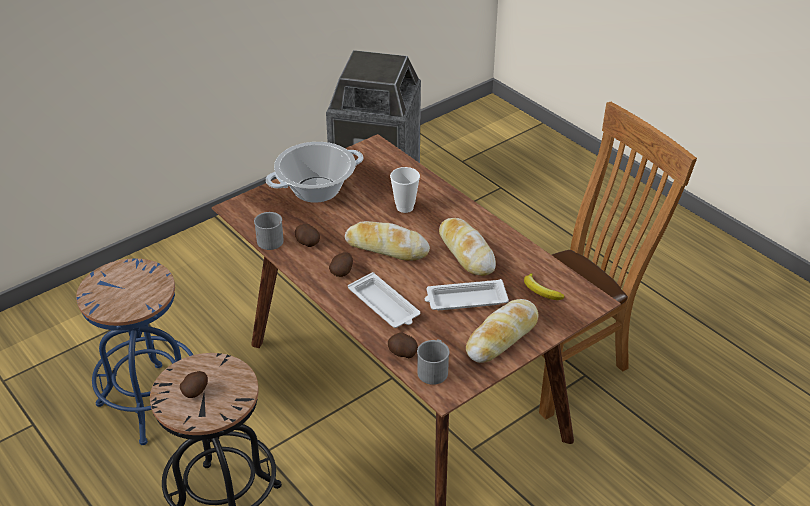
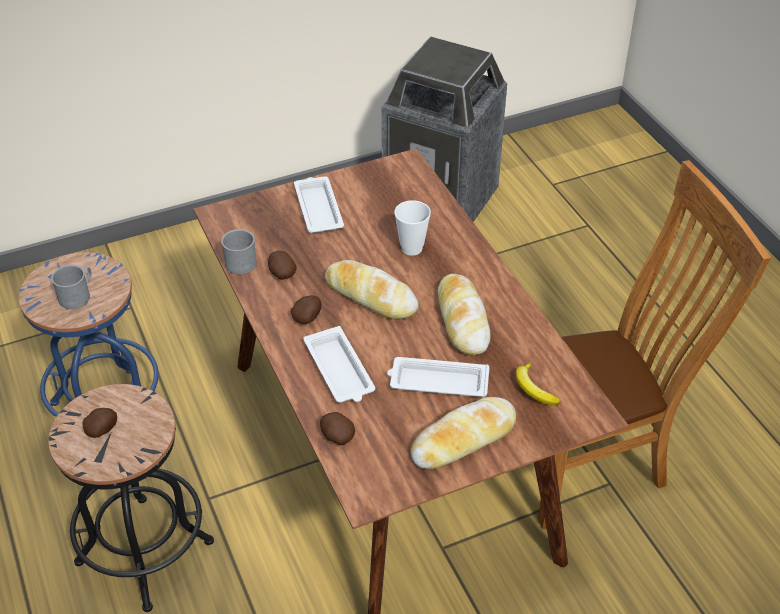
camera: 15 degrees right, 5 degrees up
(316, 190) = (318, 208): cooking pot -> white tray
(434, 369) = (365, 465): grey mug -> grey mug (78, 295)

